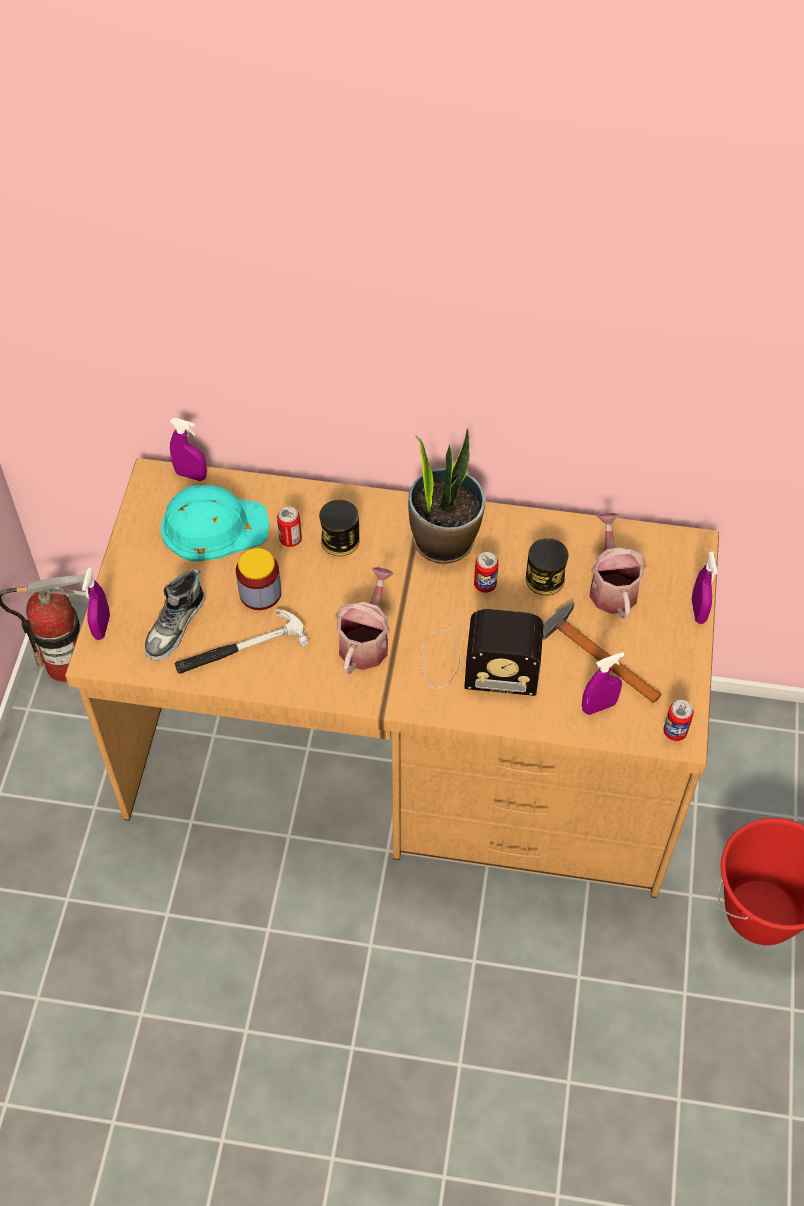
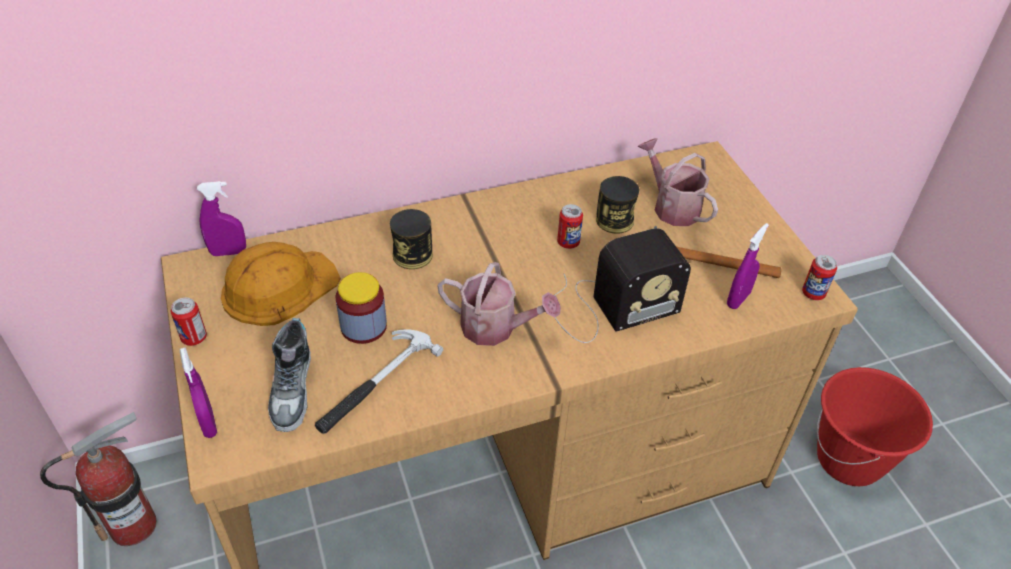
camera: 30 degrees left, 10 degrees down
(213, 526) = (278, 287): turquoise hard hat -> orange hard hat
(290, 539) = (364, 270): can -> can (194, 338)
(366, 641) = (496, 328): watering can -> watering can turned 120 degrees clockwise
(444, 539) = (506, 221): potted plant -> none
(698, 611) = (752, 199): purple spray bottle -> none

